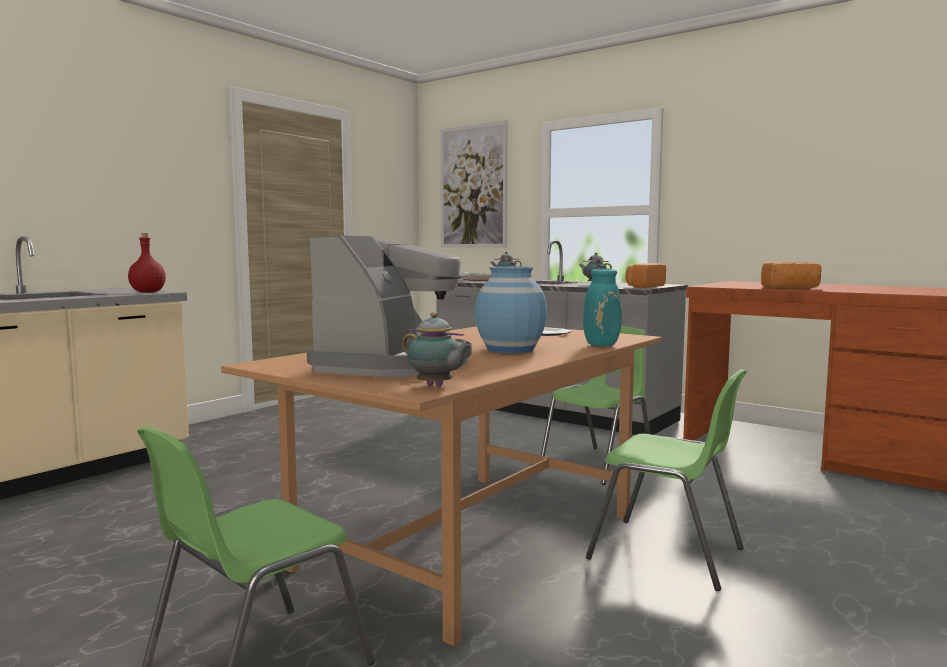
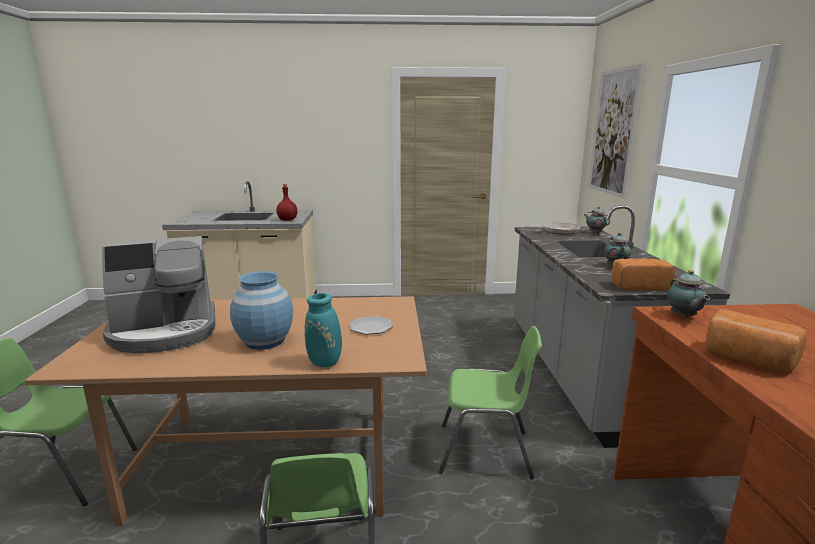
camera: 50 degrees right, 10 degrees up
(436, 386) = (81, 368): teapot -> teapot (683, 317)

